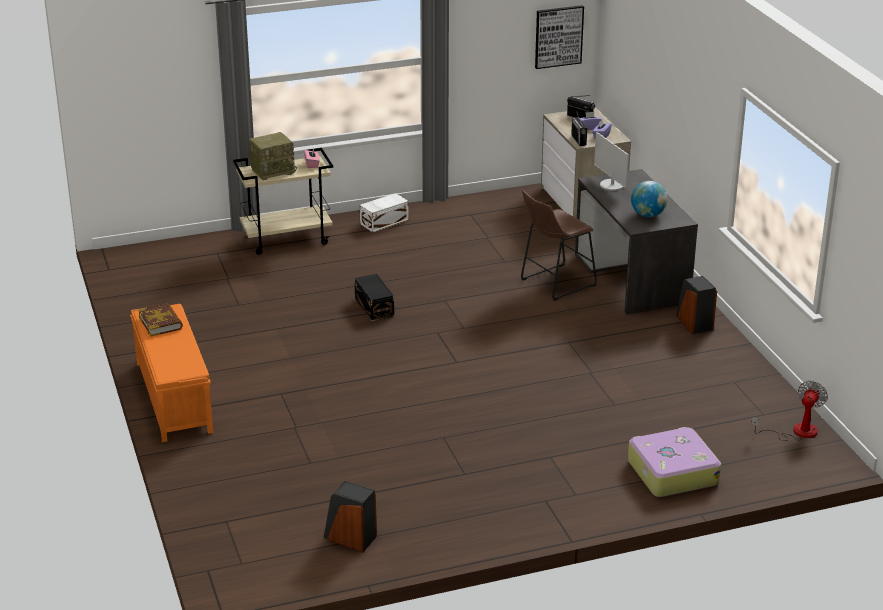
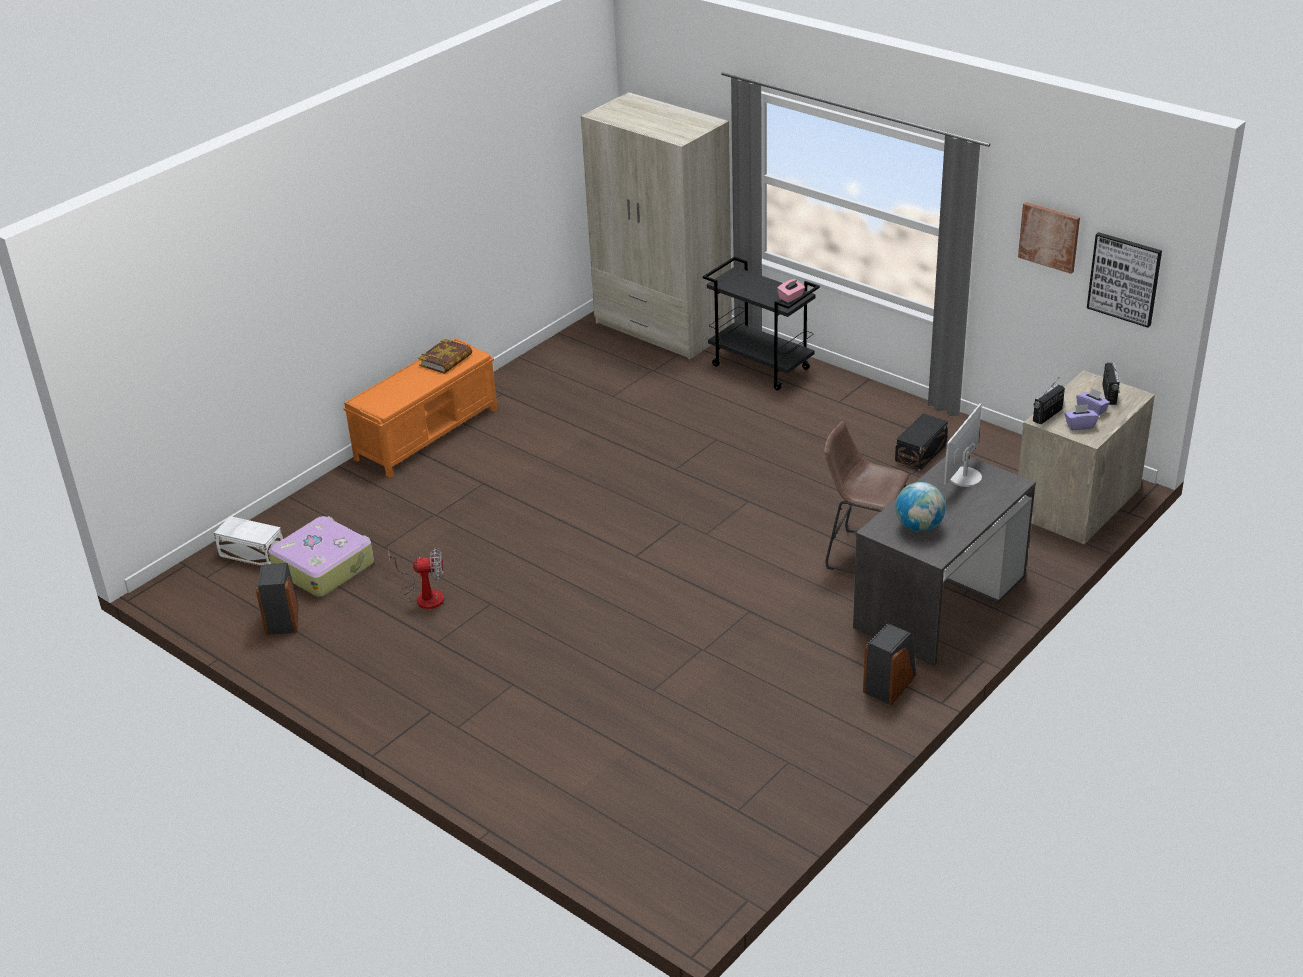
camera: 60 degrees right, 5 degrees up
(174, 255) = (662, 327): none -> beige wardrobe
(273, 171) = (751, 285): radio -> none
(287, 239) = (762, 367): beige cart -> black cart
(374, 307) = (689, 467): black storage box -> black storage box (921, 453)
(383, 222) = (863, 402): white storage box -> white storage box (252, 552)
(501, 29) = (1049, 236): none -> picture
(671, 472) = (554, 780): suitcase -> suitcase (324, 566)
(796, 432) = (723, 851): fan -> fan (424, 595)

